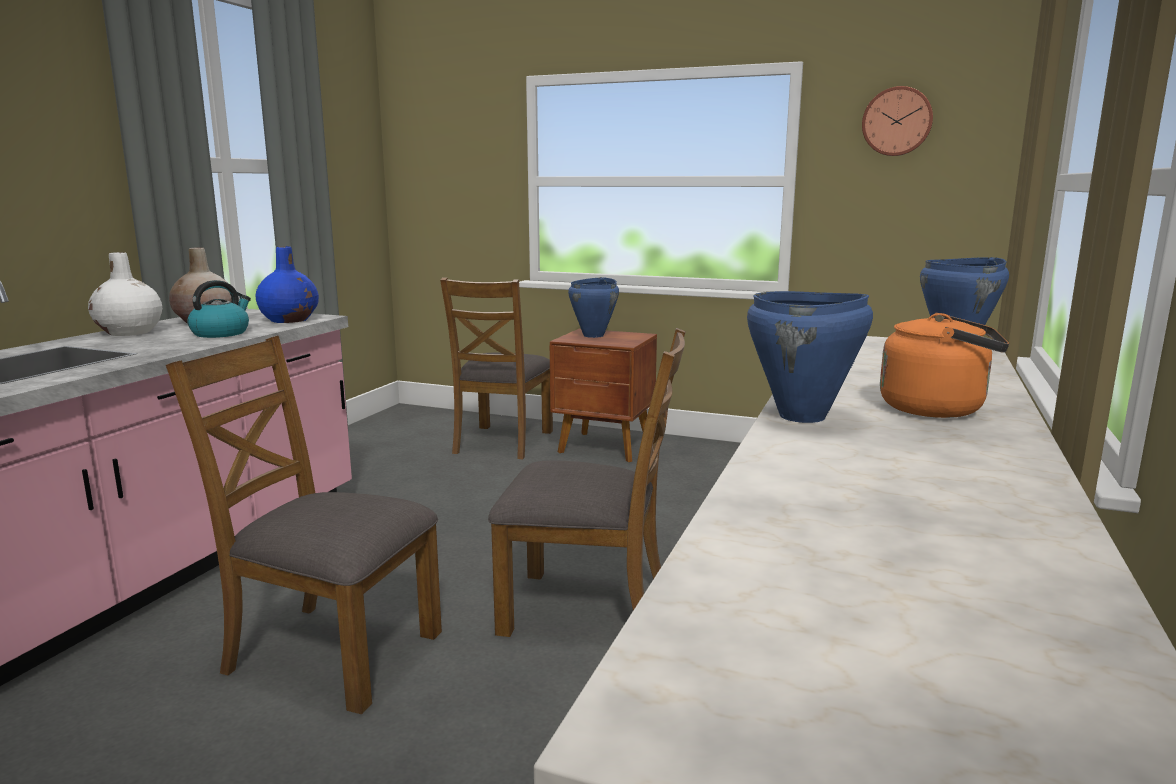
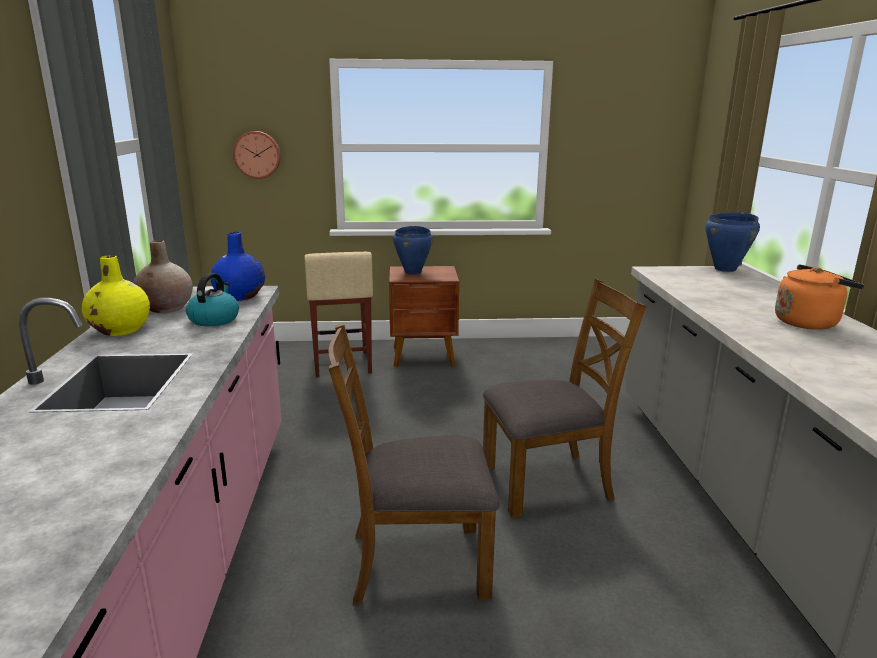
camera: 25 degrees left, 5 degrees up
(130, 332) = (121, 330): white vase -> yellow vase
(502, 442) = (342, 364): brown chair -> beige stool
(802, 416) = (762, 340): blue cooking pot -> none
(896, 121) = (615, 107): wall clock -> wall clock (257, 154)

